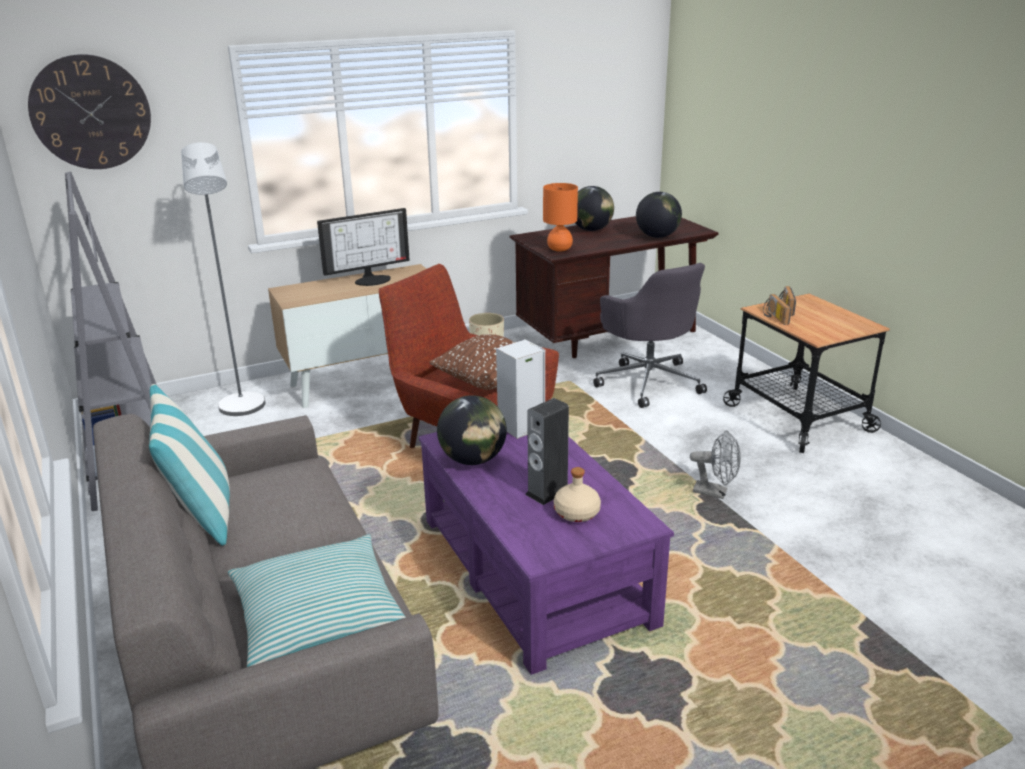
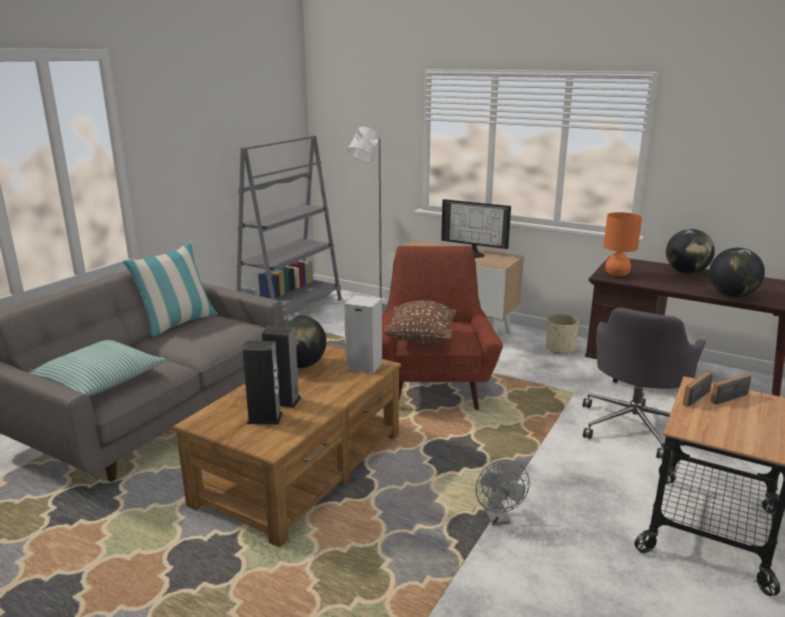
camera: 55 degrees right, 5 degrees down
(91, 112) = (346, 104): wall clock -> none
(535, 569) = (303, 468): purple coffee table -> brown coffee table
(576, 513) = (264, 418): beige bottle -> speaker

